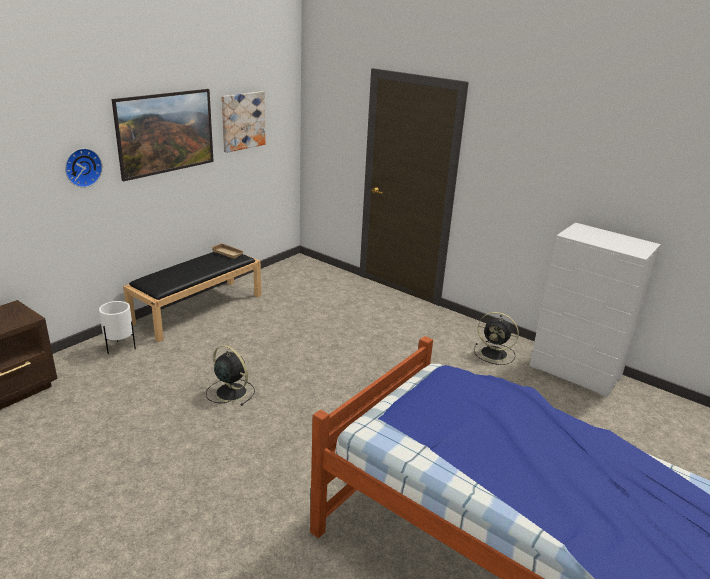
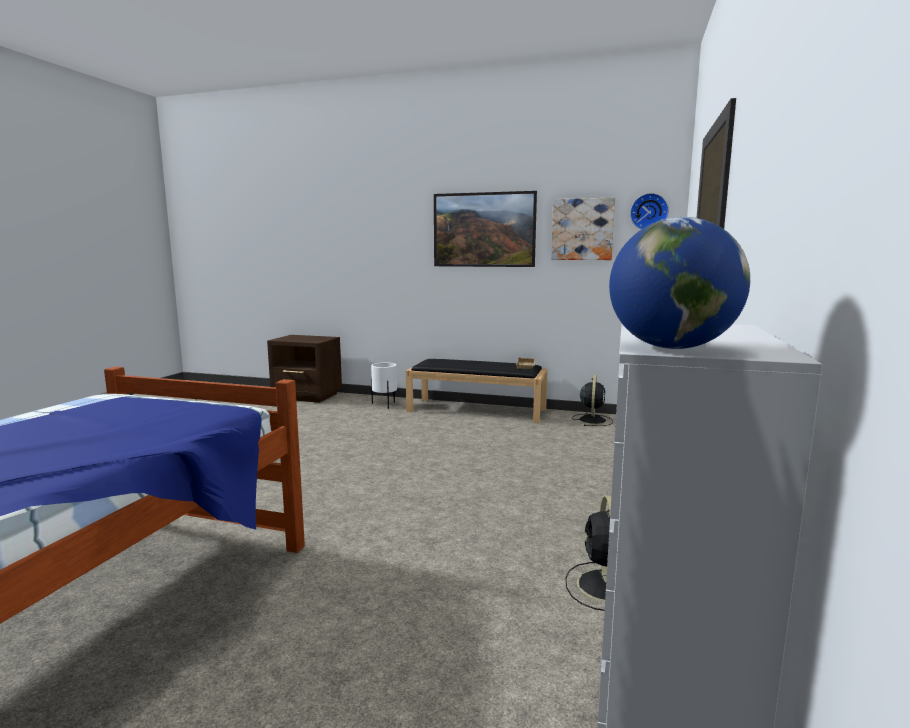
camera: 70 degrees right, 15 degrees down
(82, 167) = (403, 247): wall clock -> wall clock (649, 212)
(230, 391) = (348, 446): black fan -> black fan (592, 420)
(636, 250) = (671, 348): none -> globe

